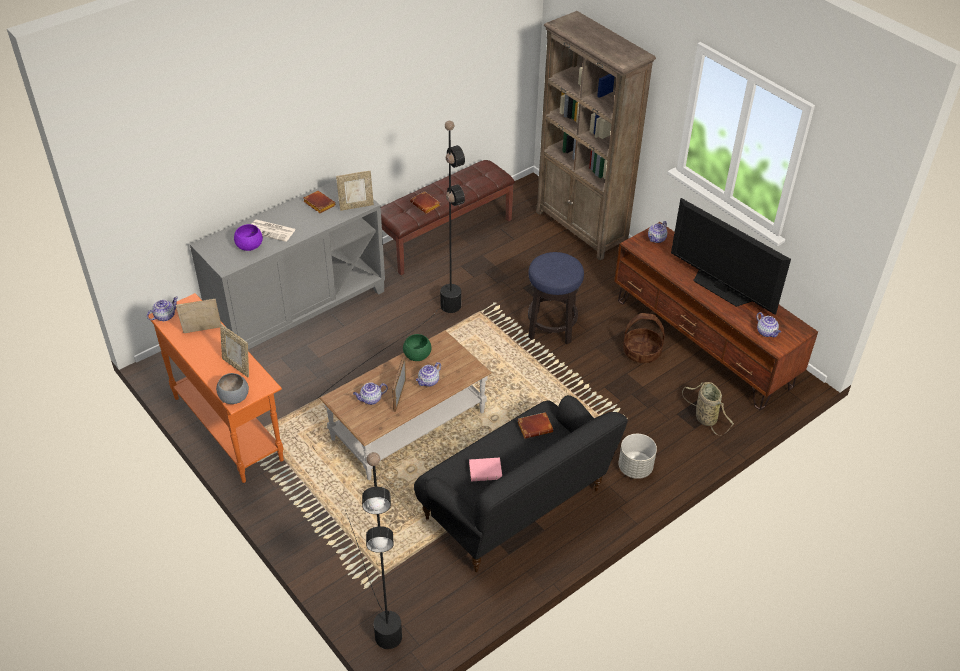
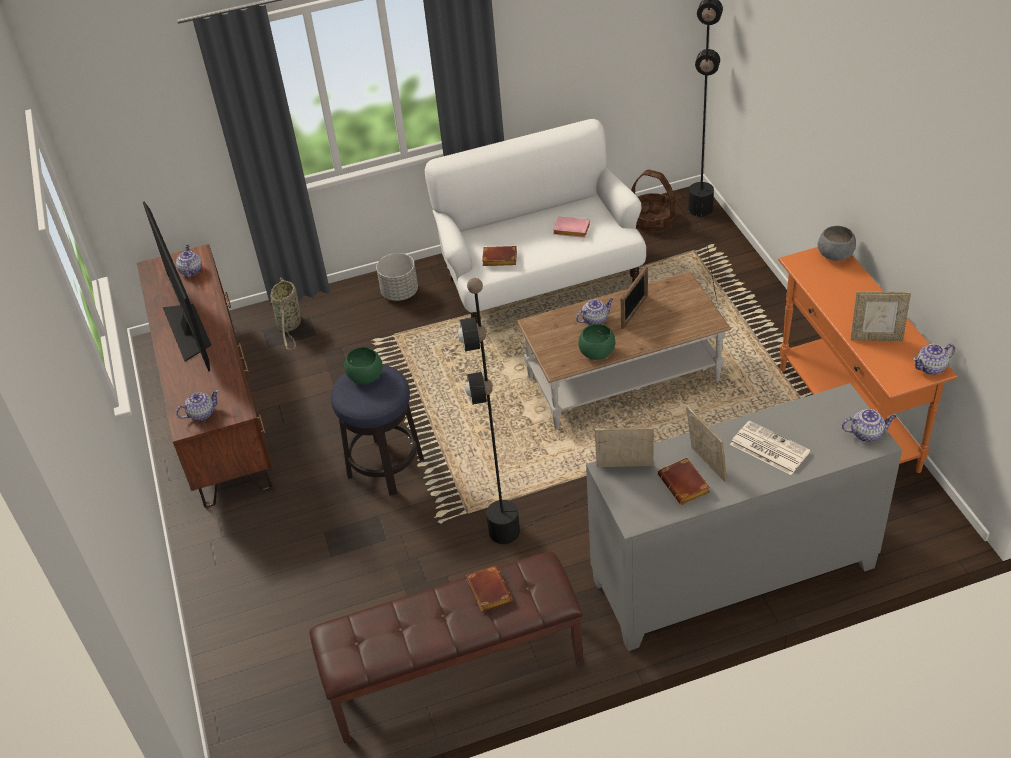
camera: 155 degrees left, 0 degrees up
(237, 366) = (830, 287): picture frame -> picture frame (705, 465)
(249, 246) = (806, 427): purple bowl -> none
(370, 399) = (670, 312): teapot -> teapot (867, 433)
(515, 507) = (540, 281): black sofa -> white sofa
(563, 272) = (365, 377): none -> green bowl
(581, 229) = (229, 631): brown bookcase -> none
(641, 352) = (298, 410): basket -> basket (652, 220)

